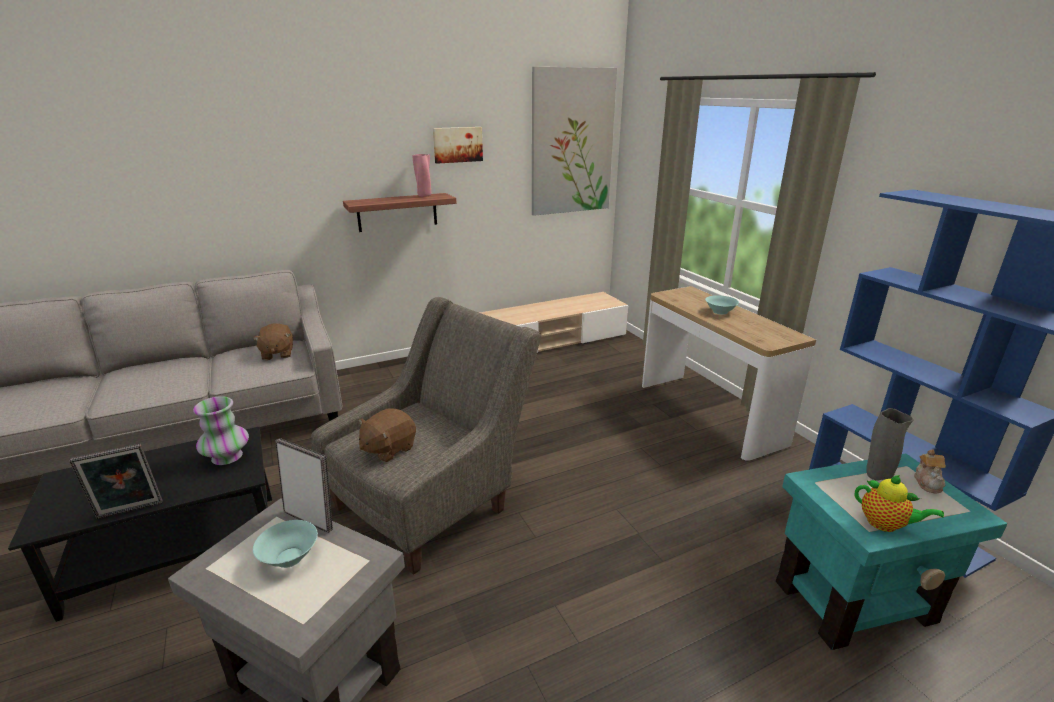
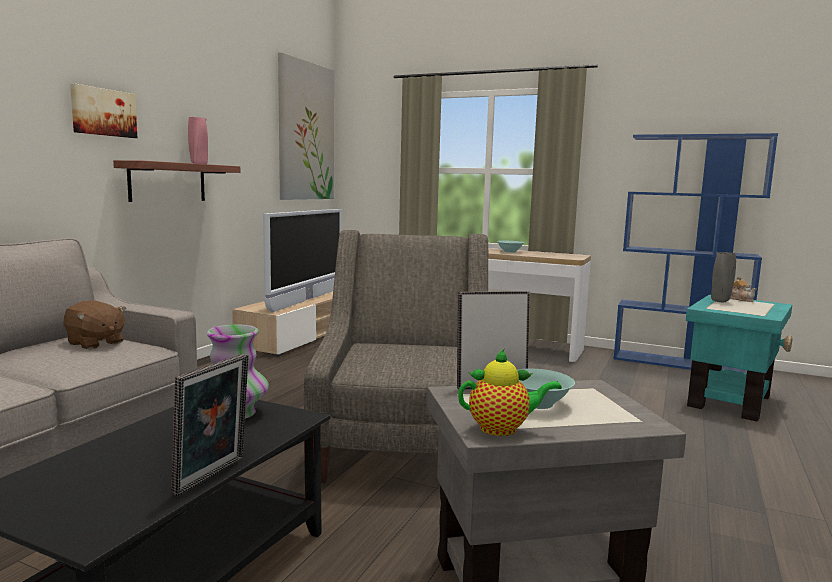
camera: 40 degrees left, 15 degrees down
(388, 449) = (407, 365): brown plush toy -> none
(457, 144) = (222, 115): picture -> picture (103, 112)
(541, 313) = (307, 299): none -> television
(885, 524) = (764, 312): teapot -> teapot (502, 429)

